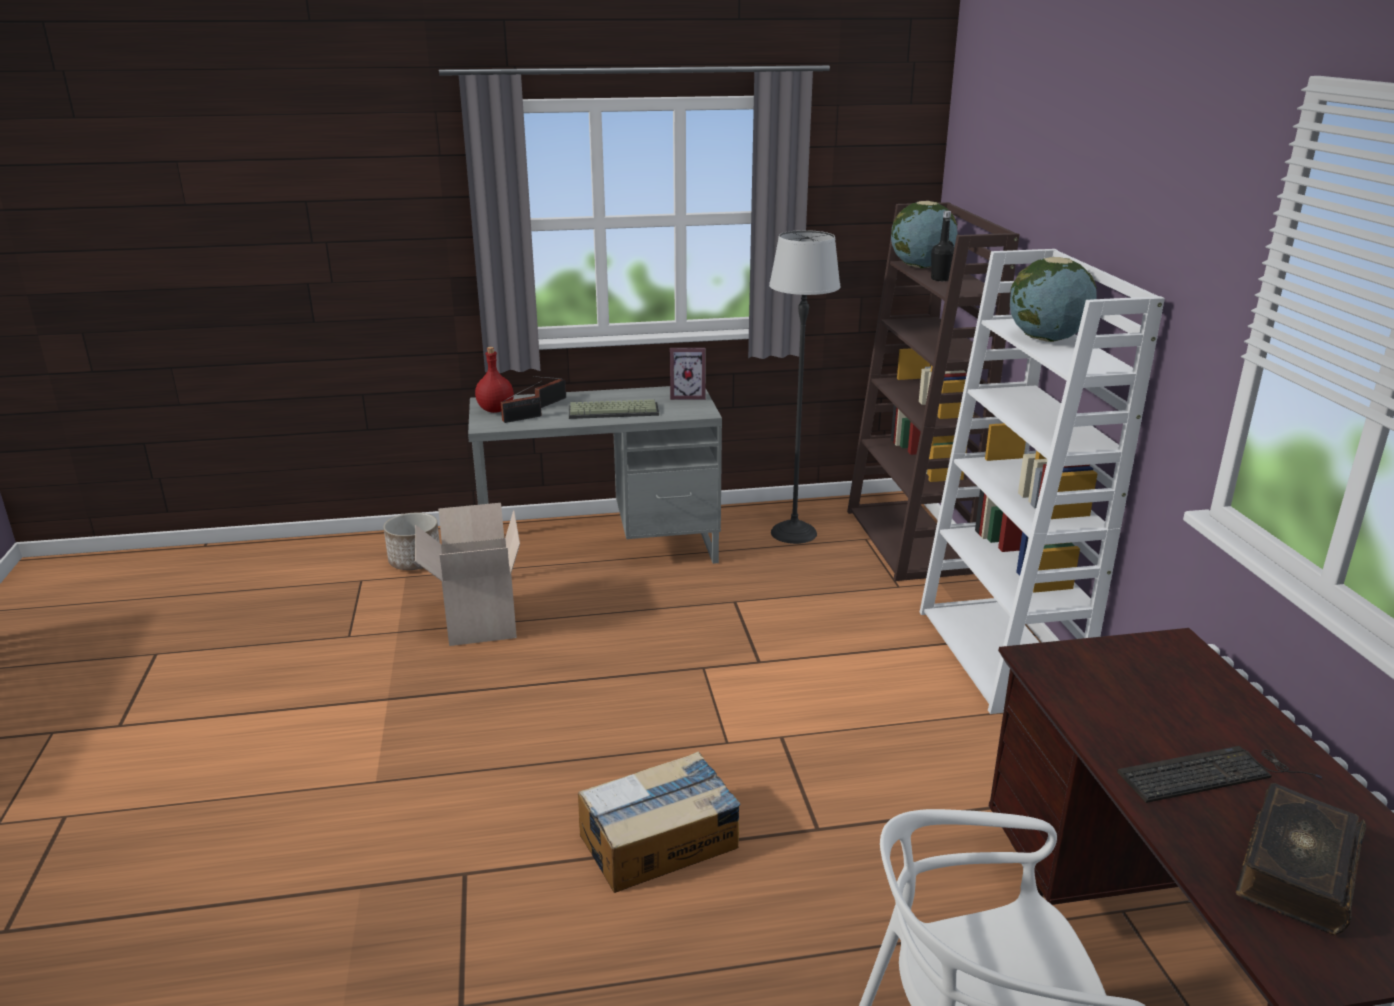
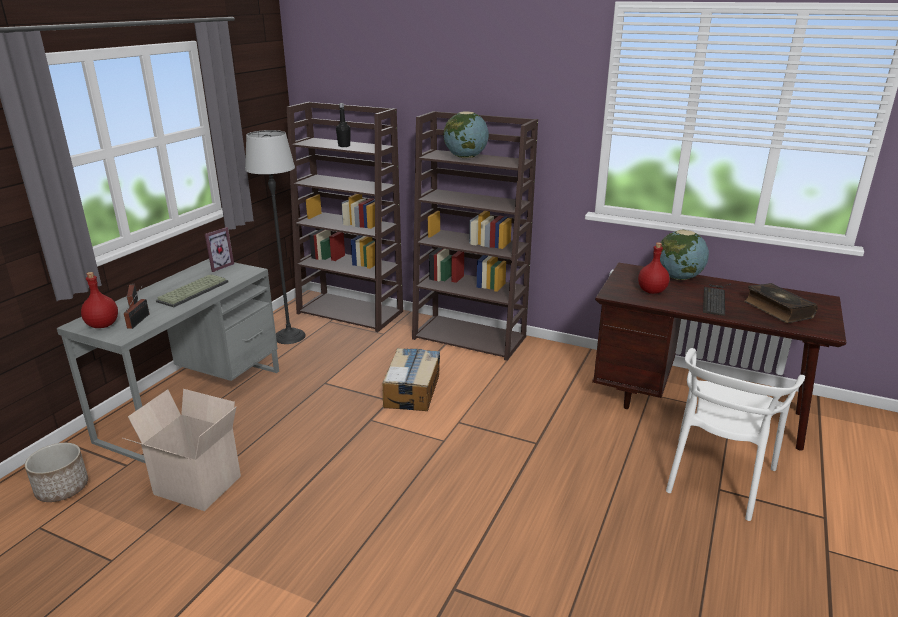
camera: 55 degrees left, 0 degrees up
(660, 841) = (498, 497): cardboard box -> cardboard box (412, 390)
(920, 267) = (316, 143): globe -> globe (678, 278)
(1000, 655) = (470, 337): white bookcase -> brown bookcase
(1118, 694) = (652, 291): none -> red bottle

